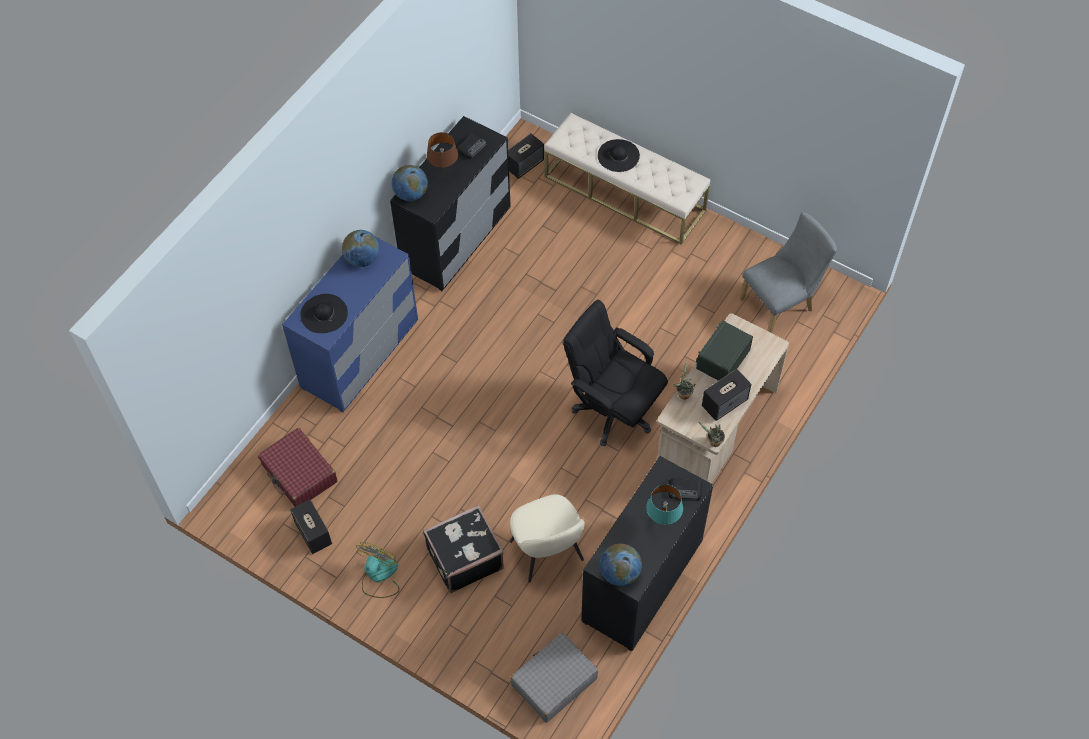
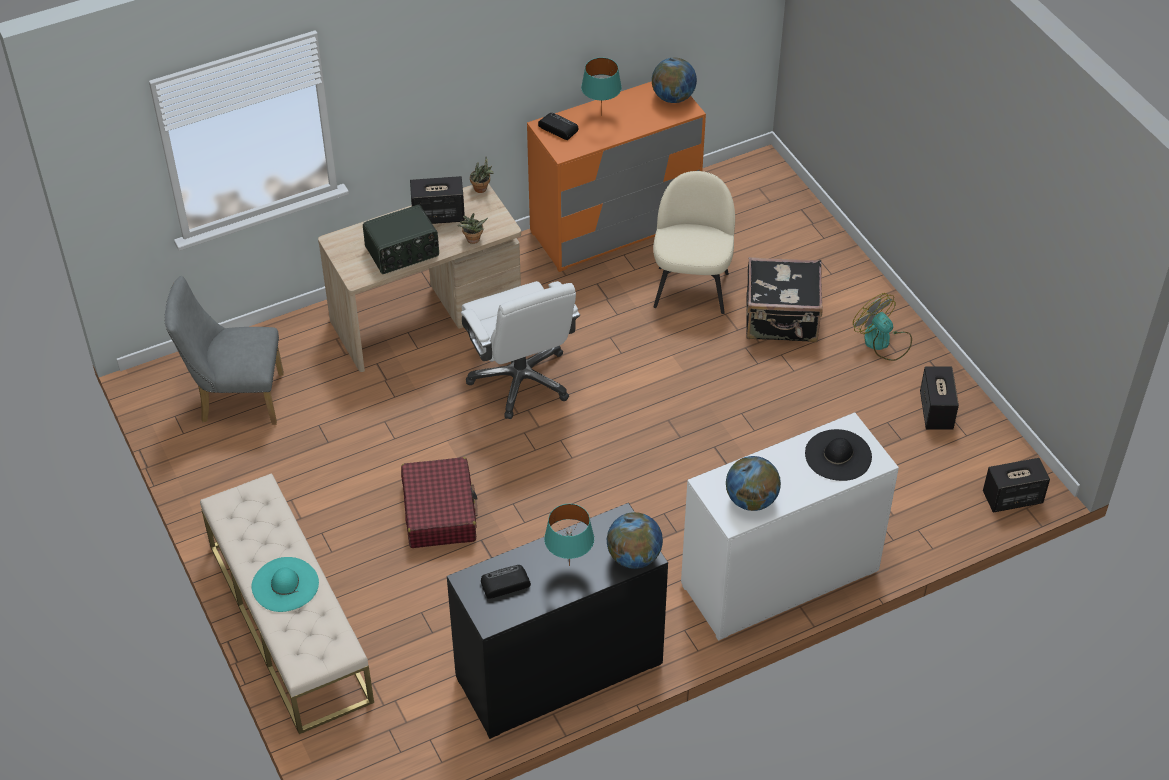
camera: 150 degrees left, 10 degrees down
(299, 474) = (924, 477): red suitcase -> red suitcase (439, 511)
(360, 354) = (779, 579): blue dresser -> white dresser
(379, 577) = (882, 342): fan -> fan turned 90 degrees clockwise
(443, 173) = (570, 565): brown table lamp -> turquoise table lamp
(525, 164) = (386, 736): speaker -> speaker (1012, 498)
(553, 682) = (757, 193): grey suitcase -> none
(613, 410) = (521, 380): black office chair -> white office chair
(618, 155) = (285, 584): black hat -> turquoise hat
(642, 581) = (614, 227): black dresser -> orange dresser

